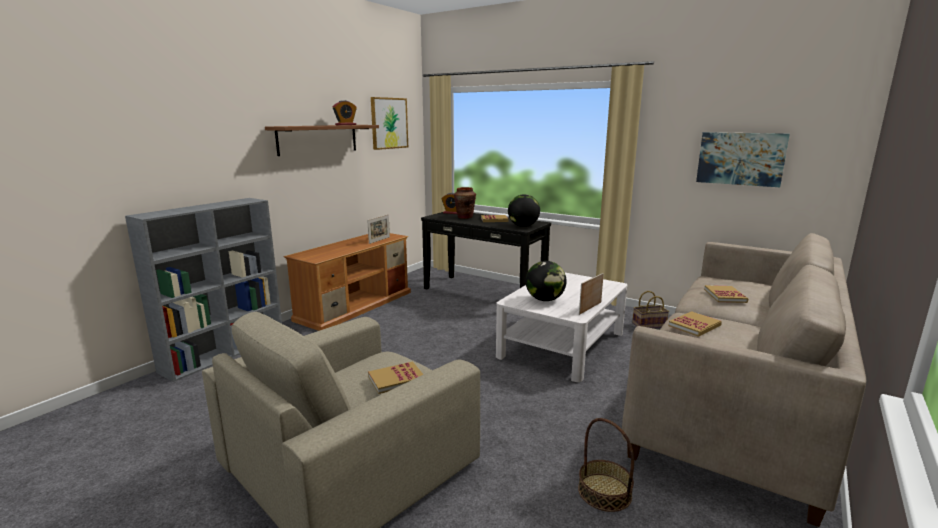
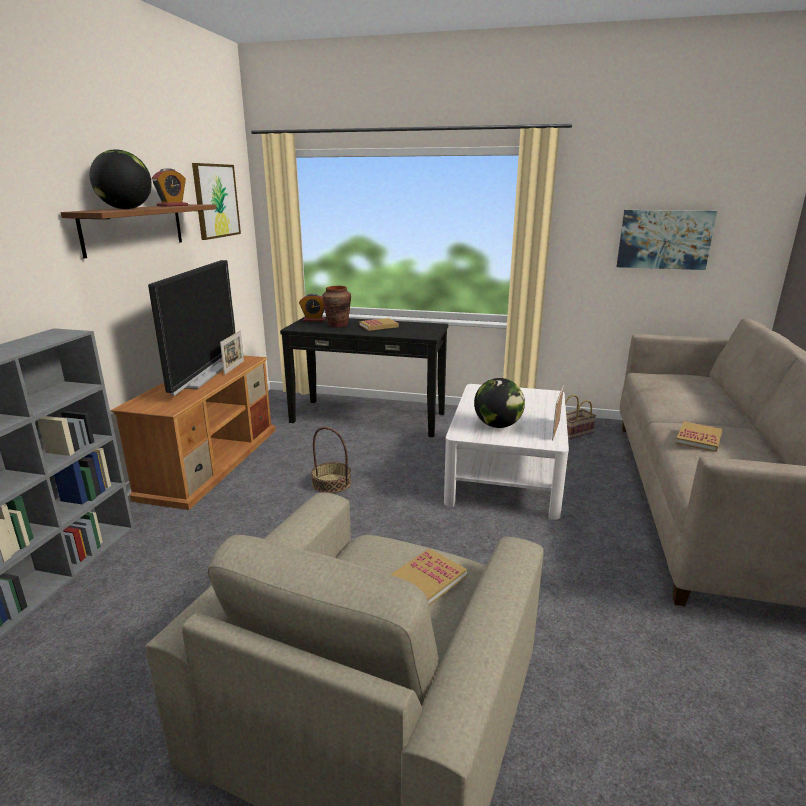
camera: 20 degrees left, 5 degrees up
(355, 242) = (202, 375): none -> television
(523, 226) = (423, 332): globe -> globe (126, 209)
(604, 492) = (686, 657): basket -> basket (331, 483)
(725, 296) = (688, 396): book -> none

